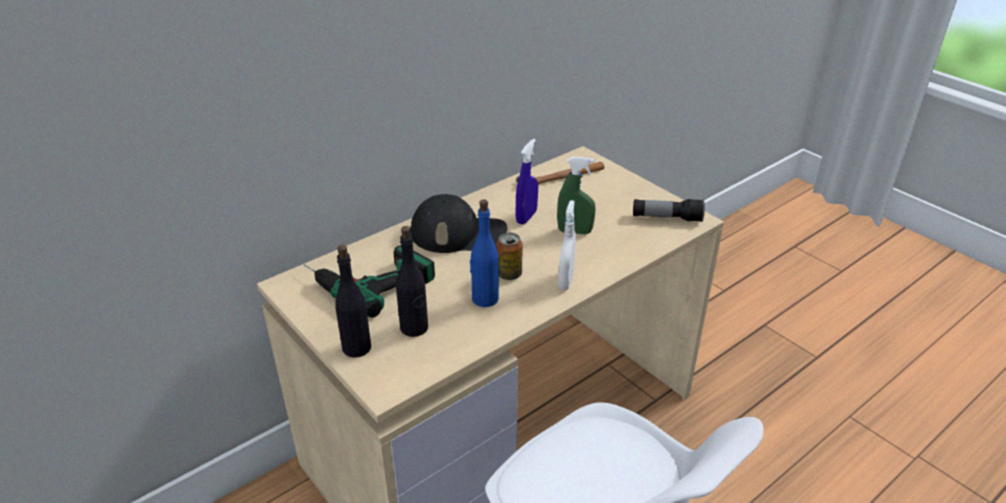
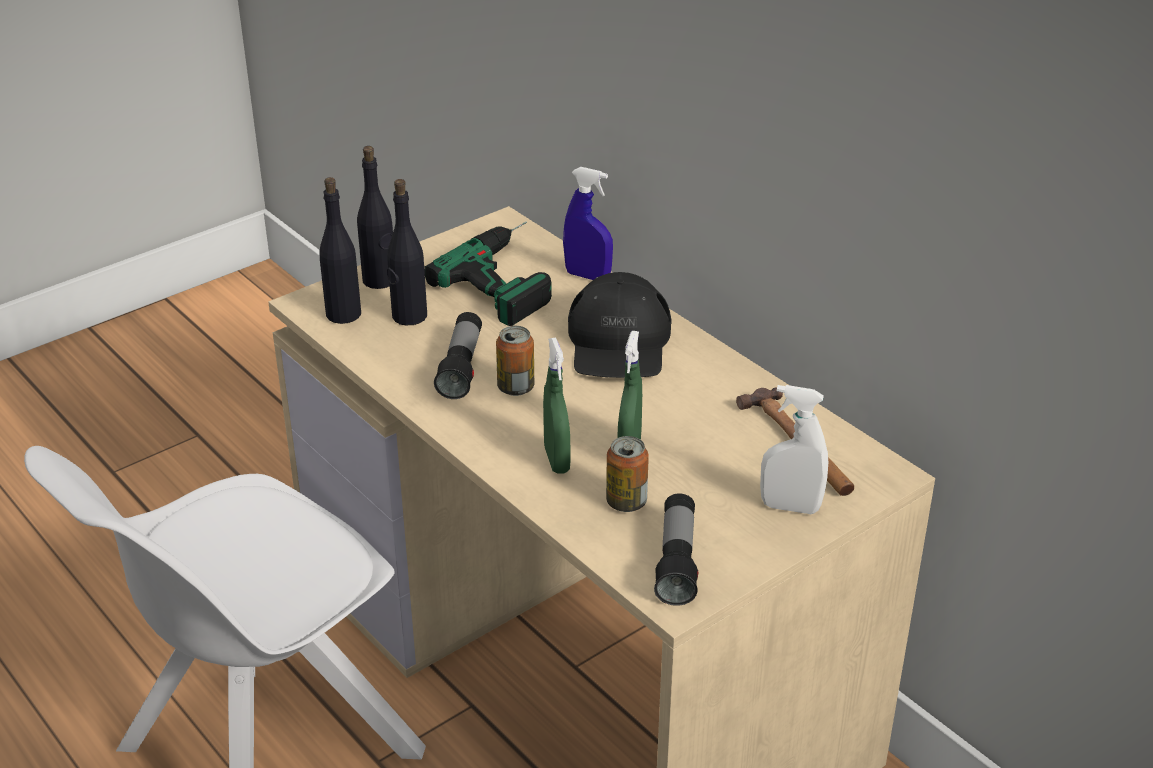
camera: 90 degrees right, 0 degrees up
(406, 365) = (343, 314): none -> black bottle
(484, 299) = (461, 367): blue bottle -> flashlight
(526, 217) = (668, 405): blue spray bottle -> blue spray bottle (587, 276)
(565, 281) = (496, 438): white spray bottle -> white spray bottle (790, 507)
(585, 257) = (556, 460): none -> green spray bottle
(620, 233) = (626, 502): none -> can

